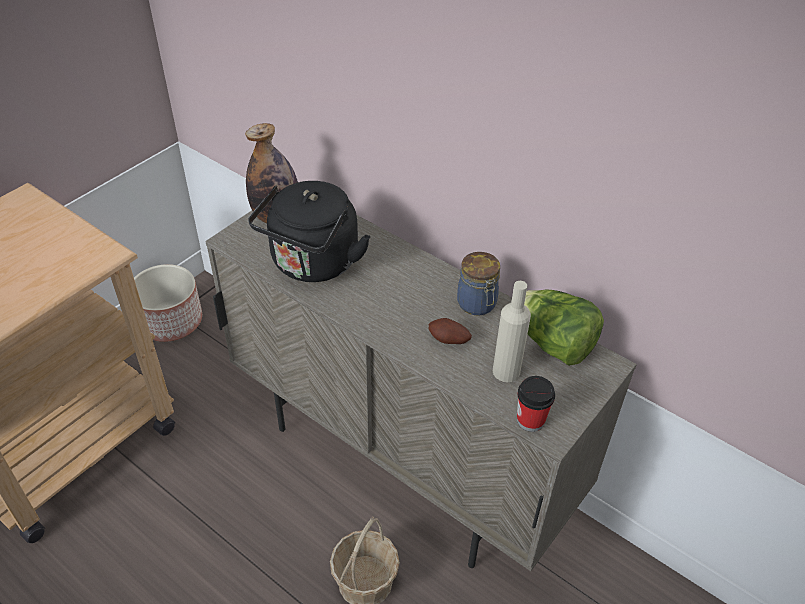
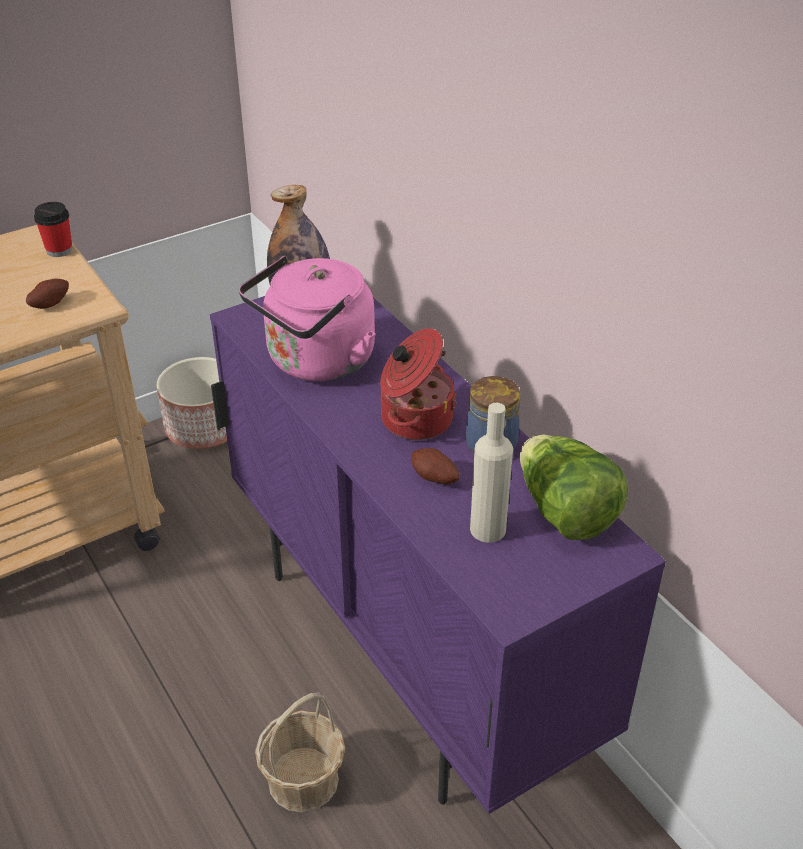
camera: 20 degrees right, 5 degrees down
(64, 260) = (49, 303): none -> potato
(313, 264) = (316, 362): black kettle -> pink kettle
(402, 462) = (407, 653): beige cabinet -> purple cabinet
(410, 295) = (414, 419): none -> cooking pot
(530, 420) = (489, 591): cup -> cup (59, 250)

